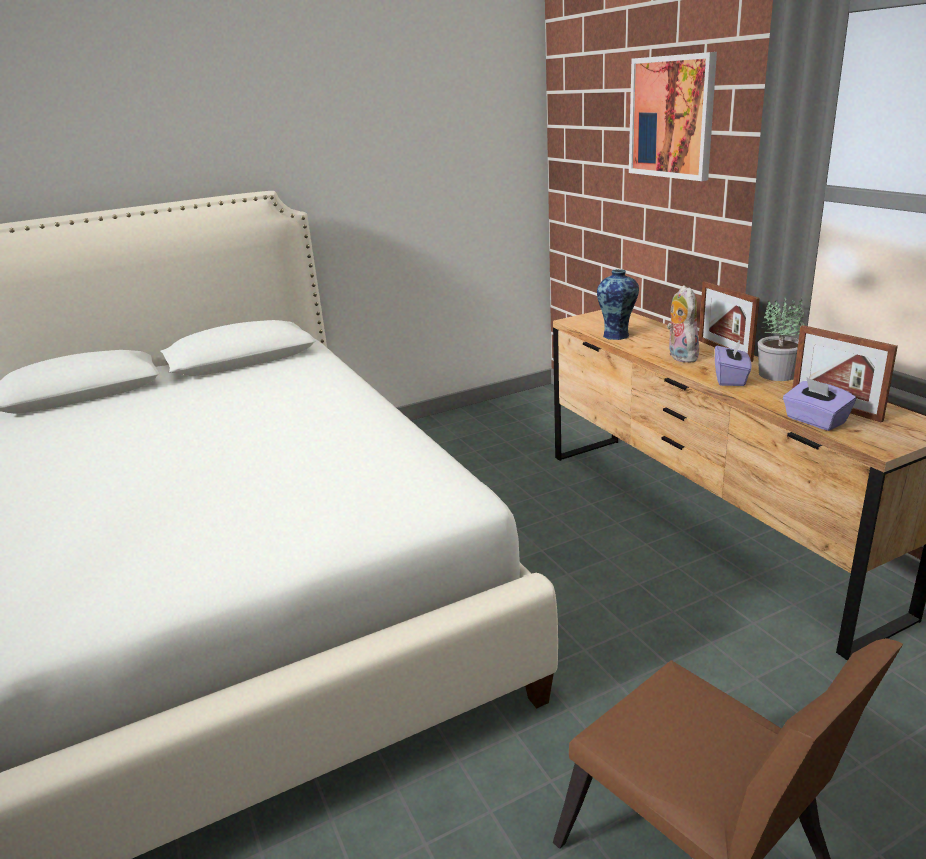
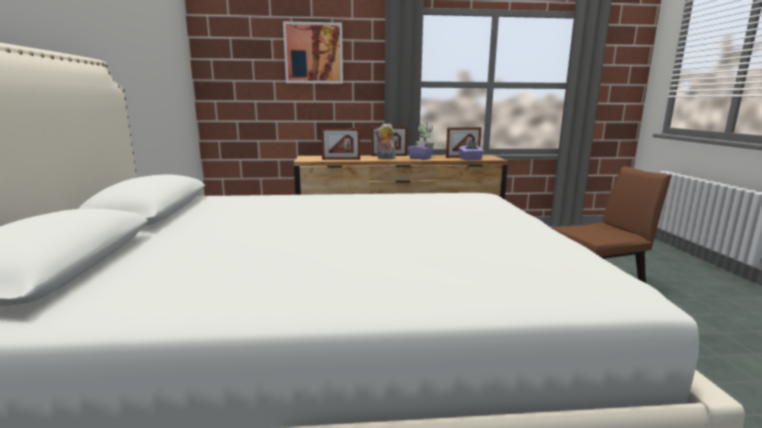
camera: 70 degrees left, 10 degrees down
(617, 335) = (341, 159): vase -> picture frame

